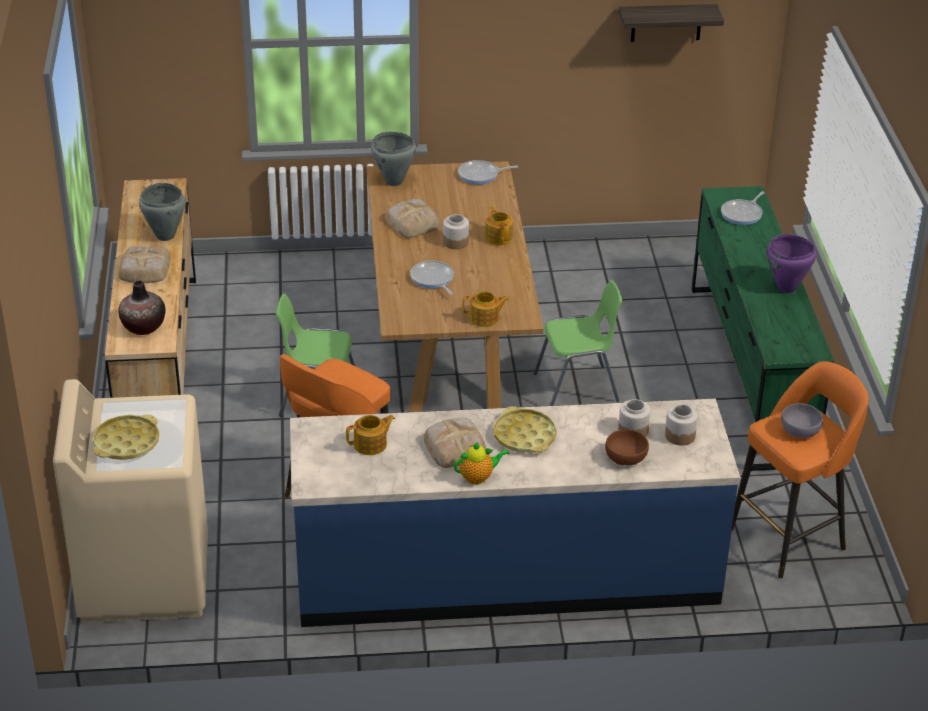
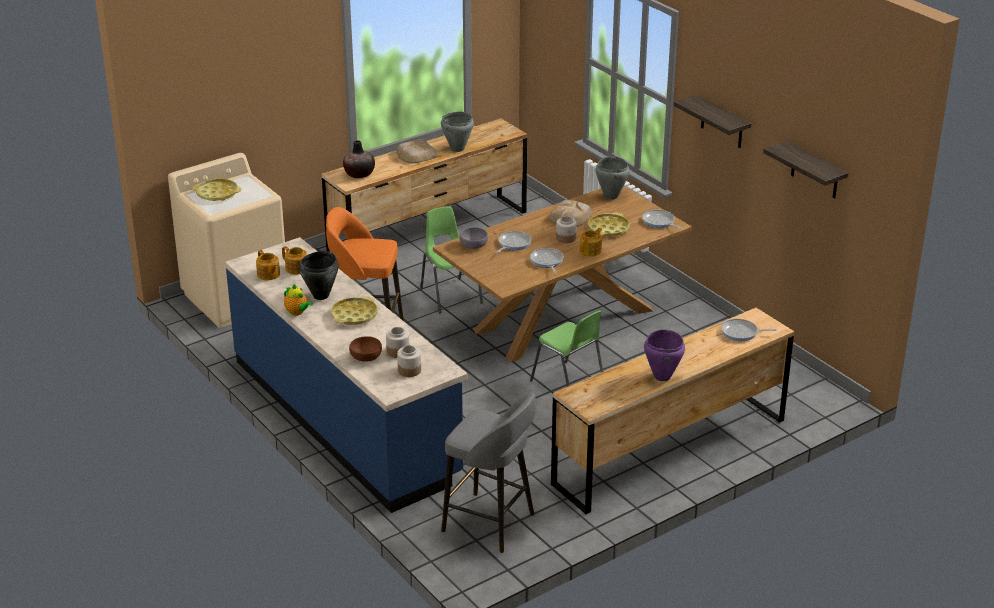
camera: 60 degrees right, 5 degrees down
(455, 446) = (321, 296): bread -> black cooking pot
(463, 209) = (608, 229): none -> yellow tray
(485, 318) = (489, 274): teapot -> teapot (268, 275)
(494, 272) = (547, 261): none -> frying pan
(510, 27) = (722, 123): none -> shelf
(749, 373) = (670, 451): green dresser -> brown dresser
(790, 538) = (490, 524): orange stool -> grey stool
(799, 430) = (486, 427): grey bowl -> grey bowl (473, 245)

